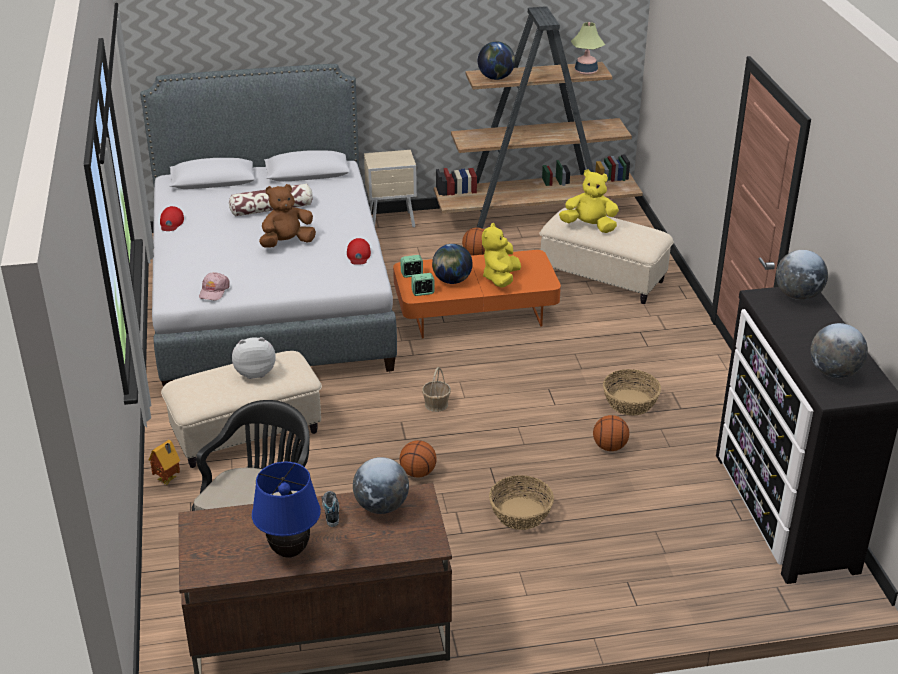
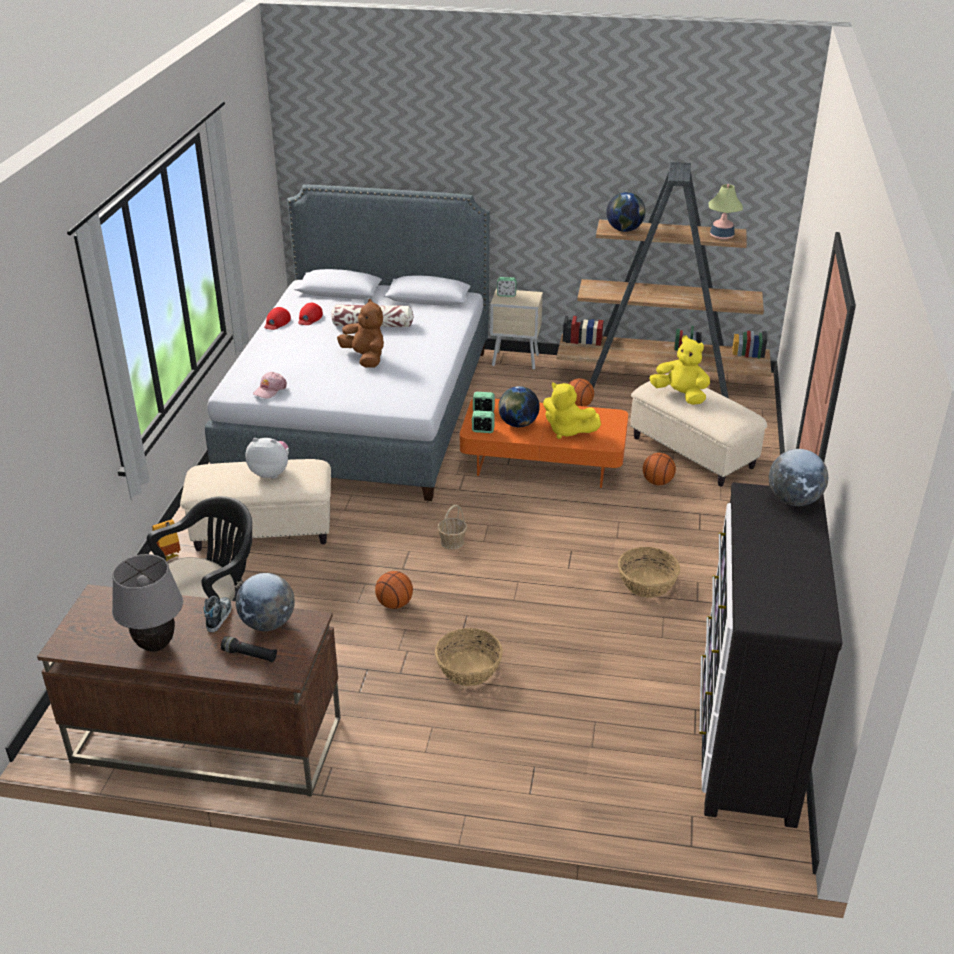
camera: 20 degrees right, 0 degrees up
(287, 243) = (365, 358): brown plush toy -> brown plush toy turned 60 degrees clockwise
(289, 551) = (155, 645): blue table lamp -> grey table lamp
(358, 255) = (422, 381): red cap -> red cap (309, 318)
(378, 157) = (506, 294): none -> alarm clock
(384, 538) = (249, 655): none -> black flashlight
(500, 278) = (567, 431): yellow plush toy -> yellow plush toy turned 90 degrees counterclockwise
(609, 447) = (599, 623): basketball -> basketball (657, 482)
(834, 373) = (777, 592): globe -> none

